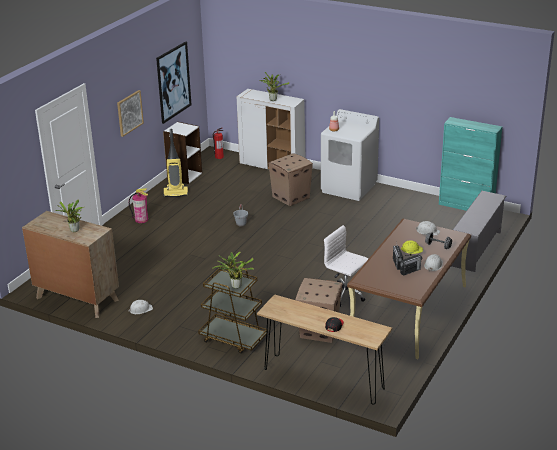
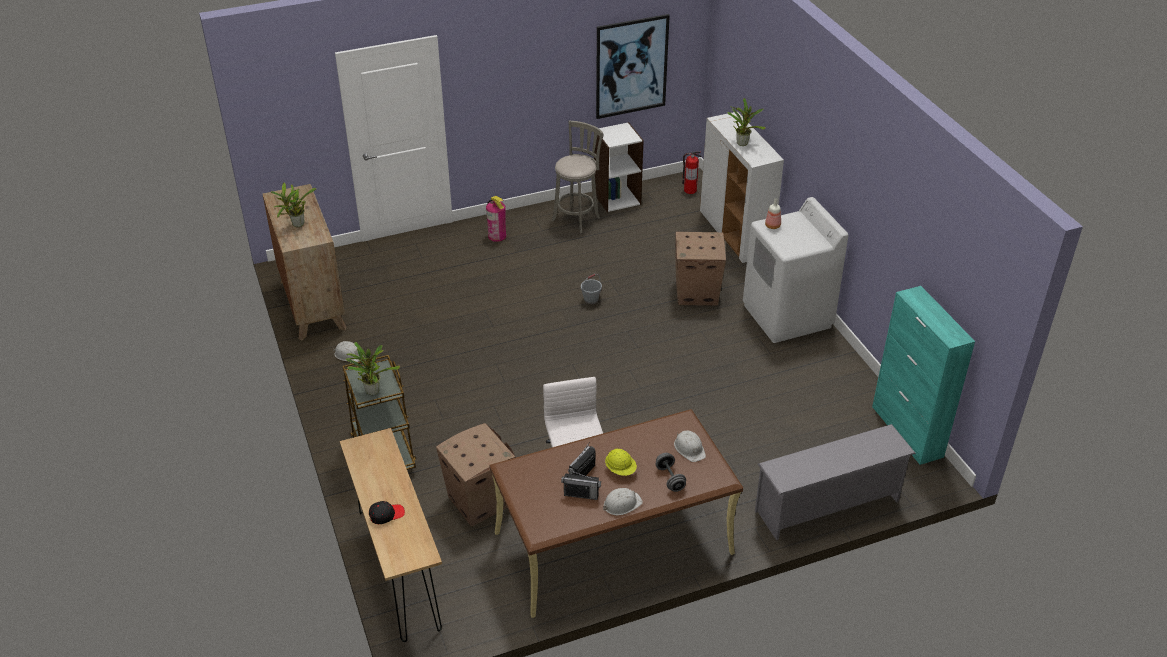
camera: 40 degrees right, 10 degrees up
(129, 113) = (527, 91): picture -> none
(176, 193) = (577, 218): vacuum cleaner -> grey stool

